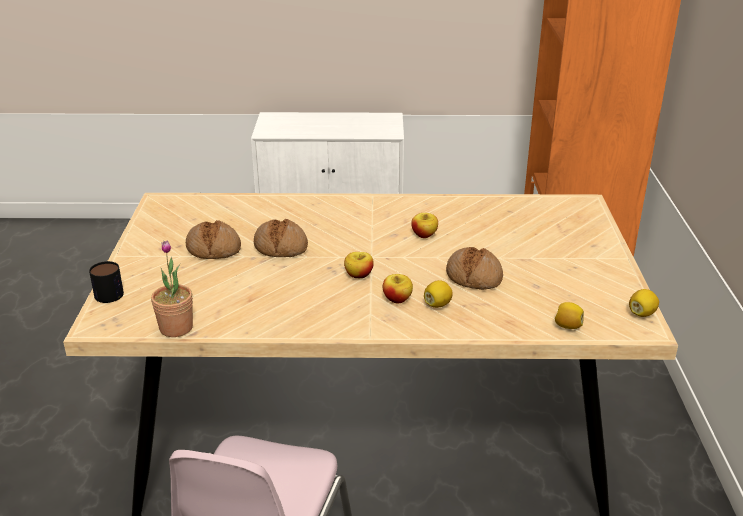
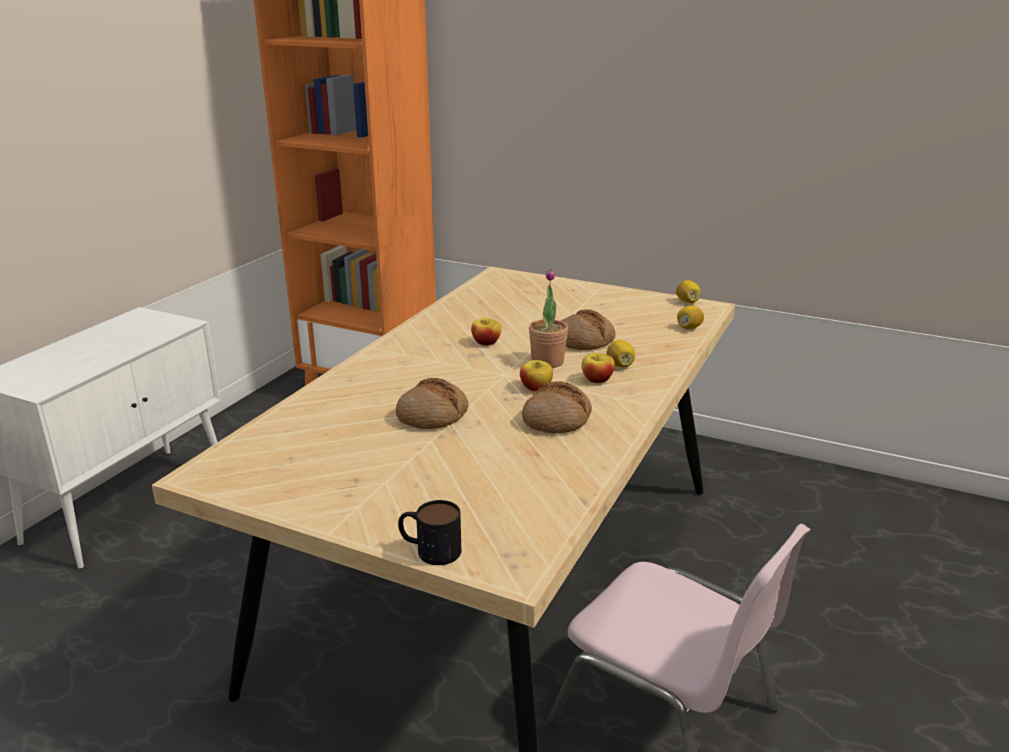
camera: 65 degrees left, 5 degrees down
(176, 328) = (564, 510): potted plant -> potted plant (547, 362)
(214, 248) = (391, 456): bread -> bread (556, 419)

